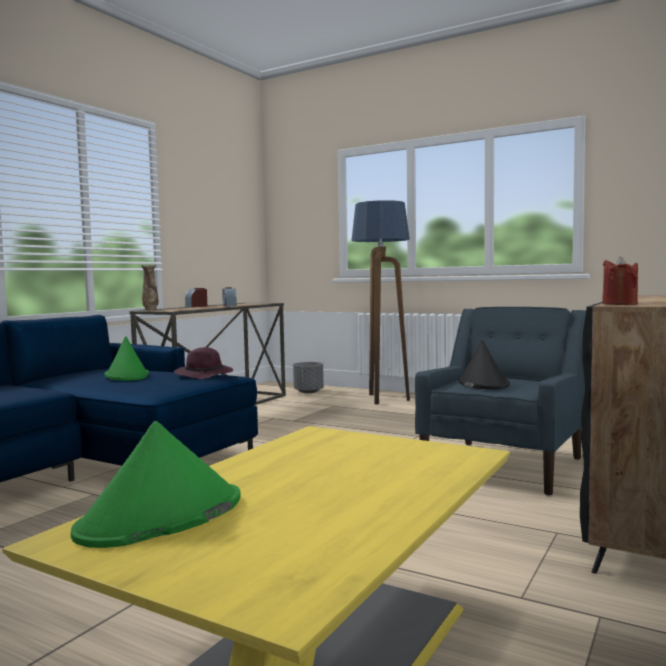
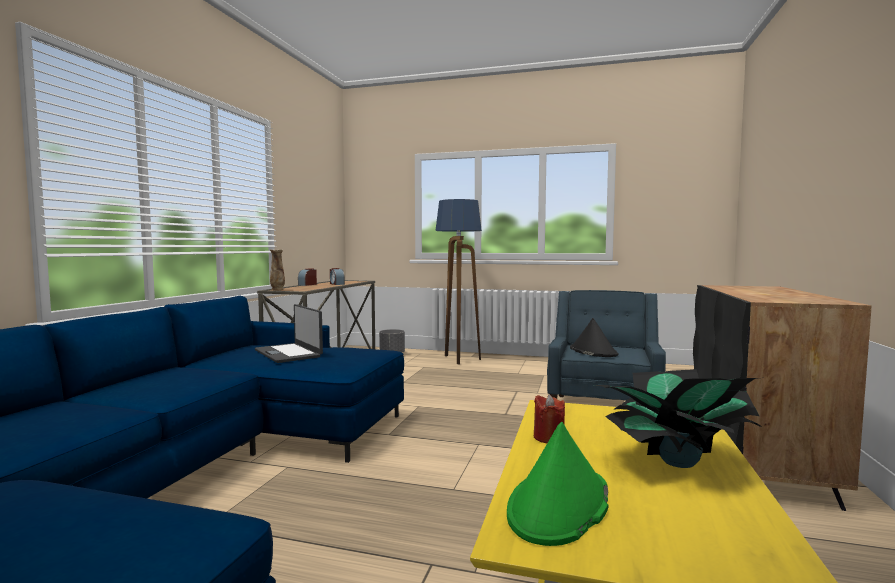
camera: 15 degrees left, 0 degrees up
(127, 375) = (289, 353): green hat -> laptop
(205, 375) = (361, 350): purple hat -> none
(367, 491) = (676, 461): none -> potted plant
(619, 304) = (761, 299): red candle -> red candle (548, 438)

